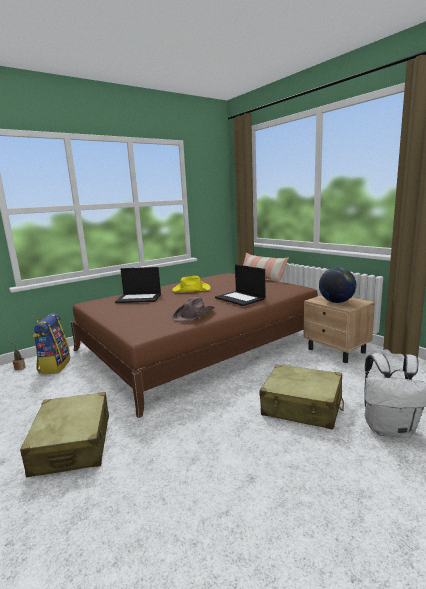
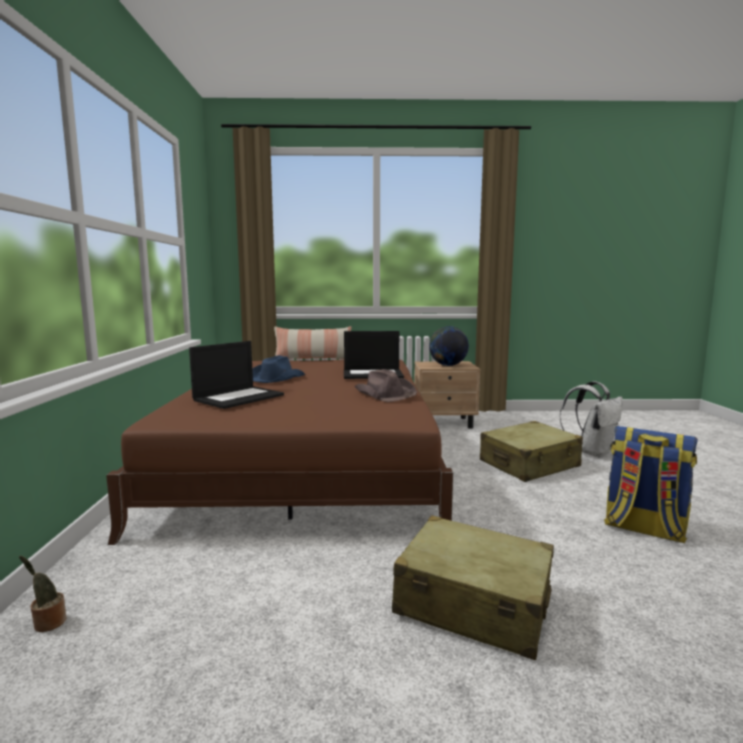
camera: 55 degrees left, 5 degrees down
(54, 366) = (140, 577): backpack -> backpack (643, 529)
(190, 289) = (275, 378): yellow hat -> blue hat

